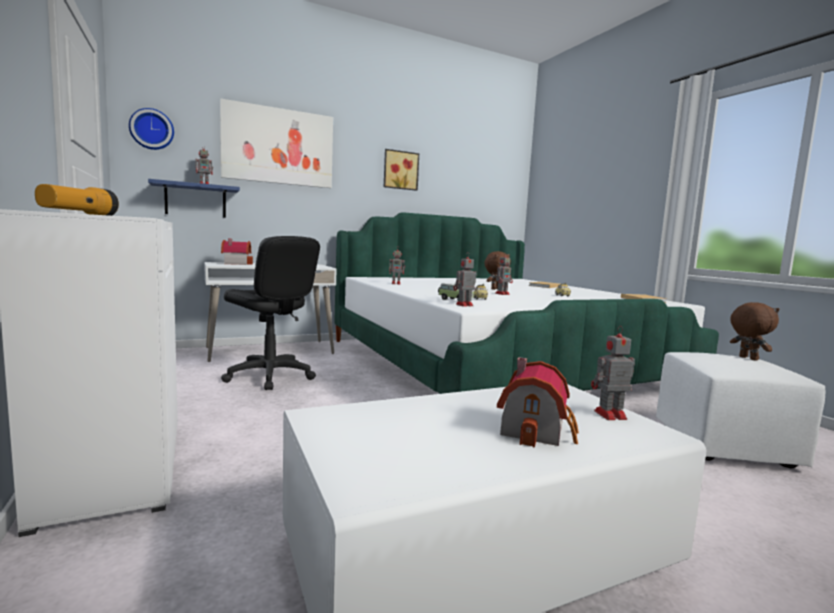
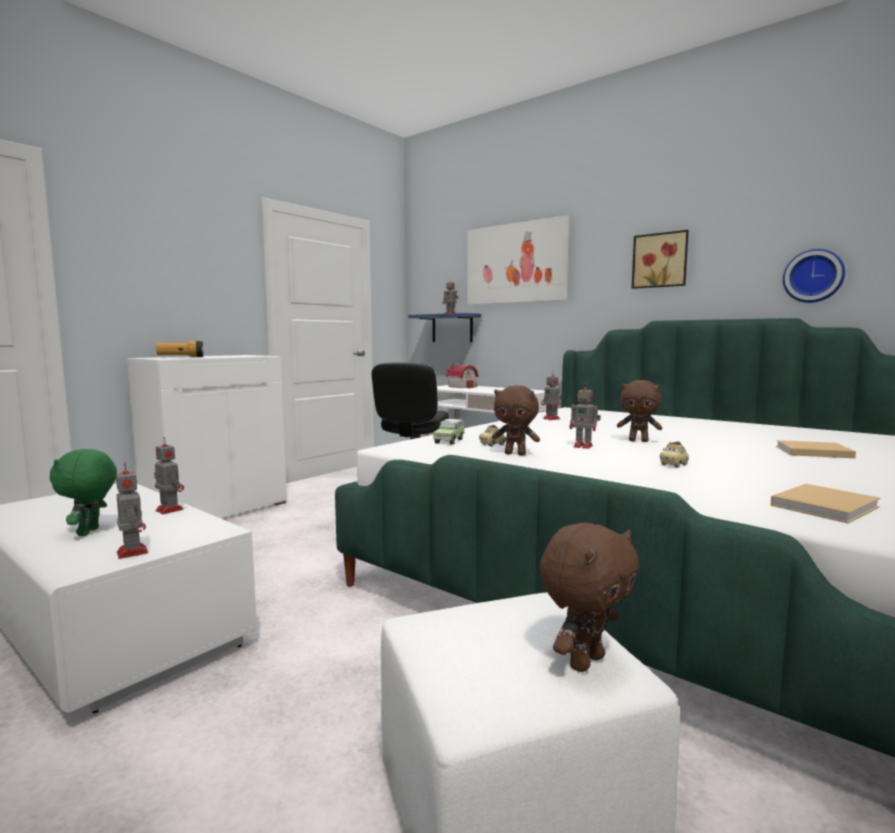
camera: 65 degrees right, 0 degrees up
(152, 129) = (427, 271): wall clock -> wall clock (813, 276)
(463, 305) = (414, 445): toy robot -> toy robot (169, 510)
(515, 300) = (515, 454): none -> brown plush toy
(537, 430) = (90, 532): toy house -> green plush toy

